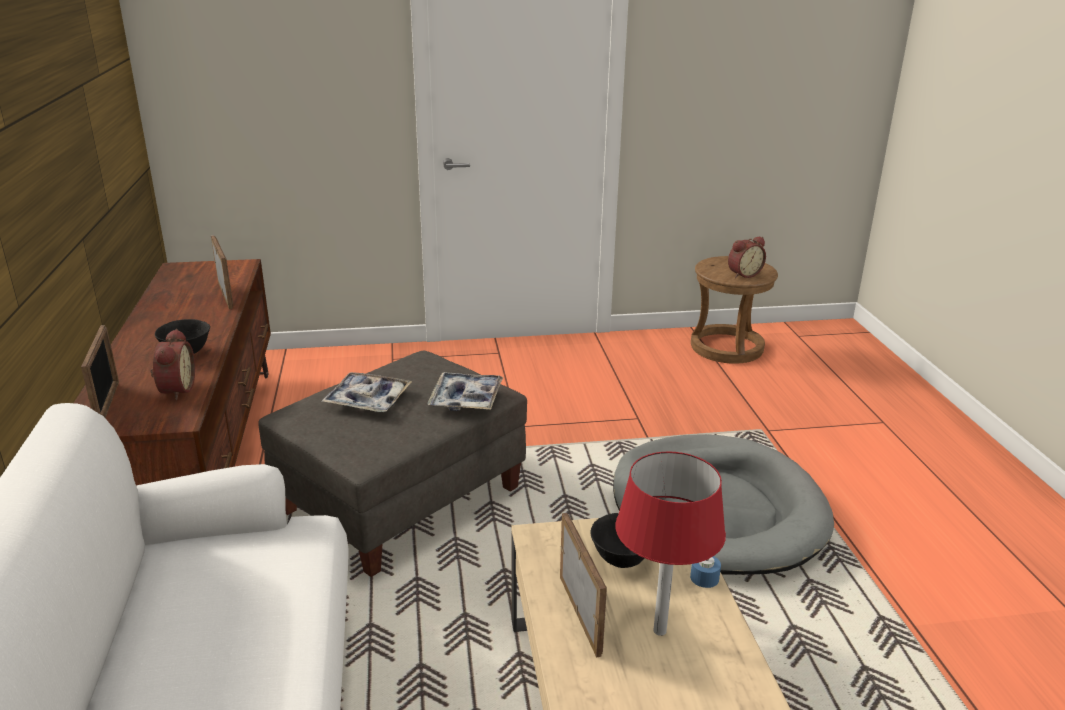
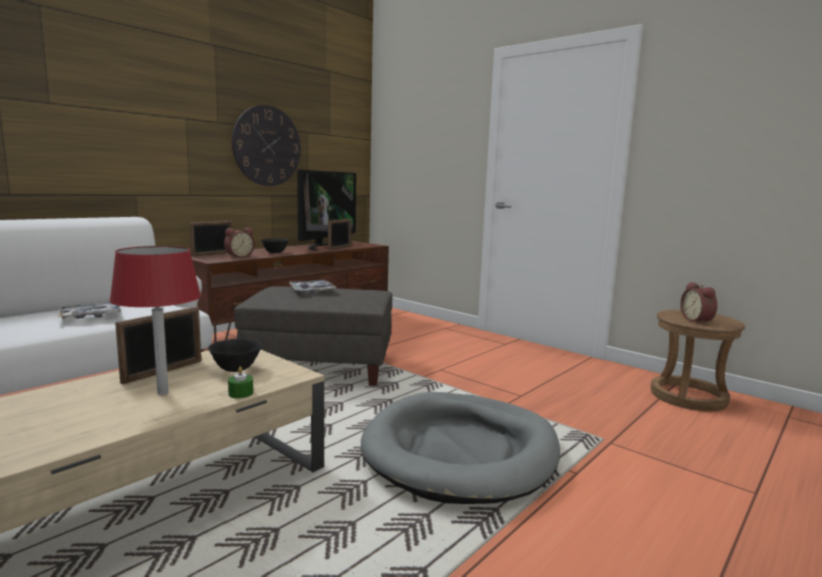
camera: 50 degrees right, 15 degrees down
(62, 142) = (267, 146): none -> wall clock
(186, 298) = (325, 246): none -> television
(466, 399) = (347, 302): tray -> tray (91, 316)
(704, 578) = (241, 393): blue candle -> green candle
(743, 274) = (698, 321): alarm clock -> alarm clock turned 60 degrees clockwise

